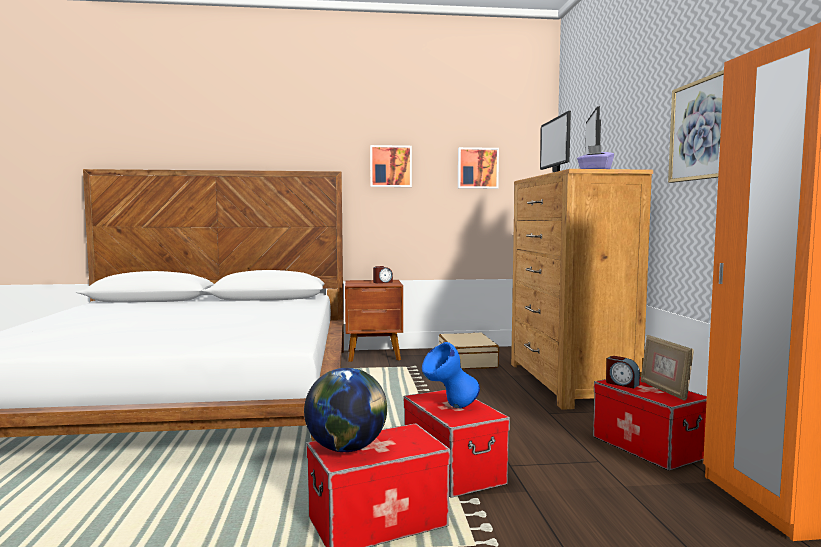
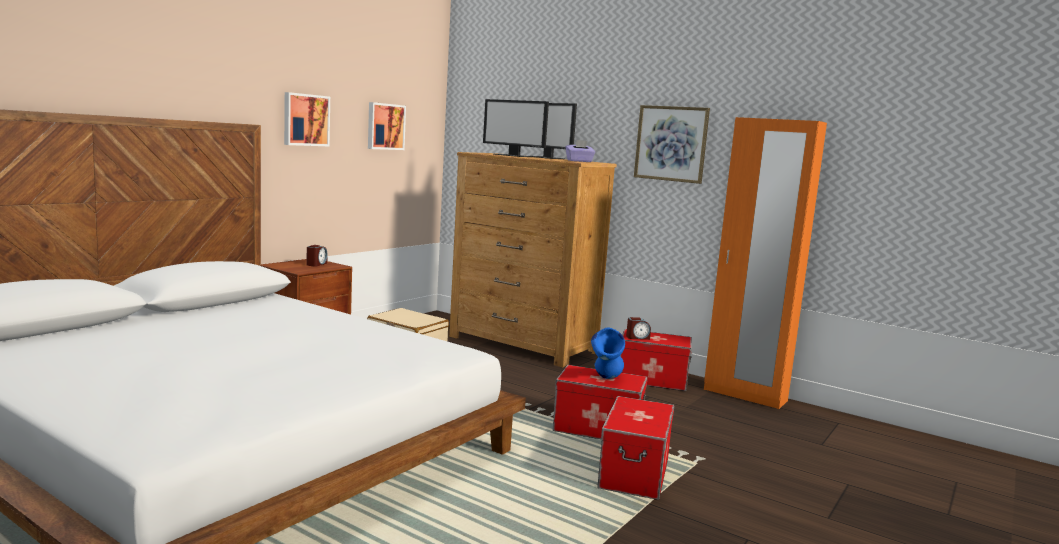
camera: 50 degrees left, 5 degrees up
(347, 448) = (633, 423): globe -> none
(664, 390) = (665, 337): picture frame -> none

